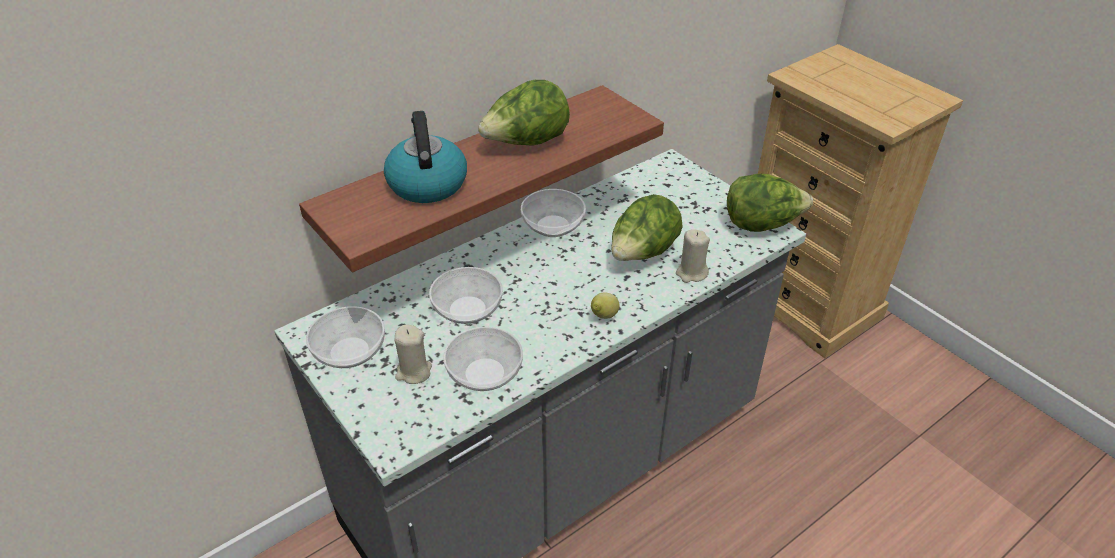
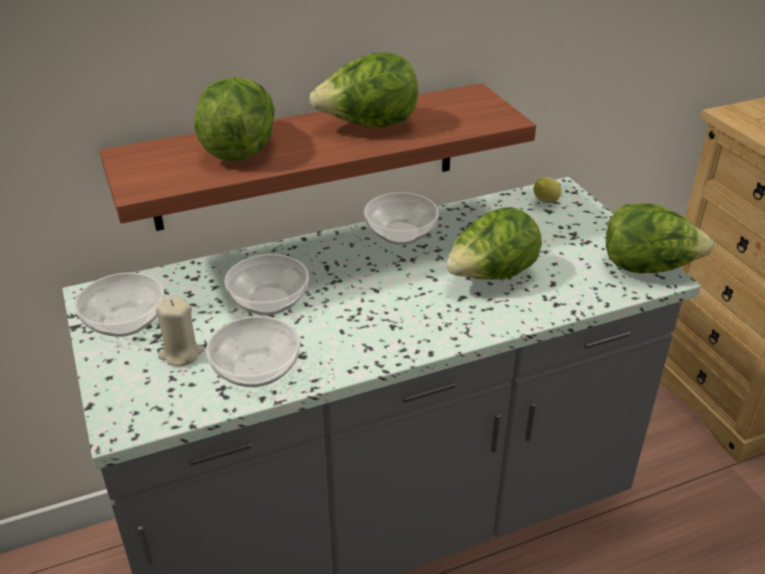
camera: 15 degrees right, 5 degrees down
(427, 183) = (240, 148): kettle -> lettuce
(603, 317) = (417, 334): lemon -> lemon (544, 203)
(691, 273) = (541, 305): beige candle -> none

